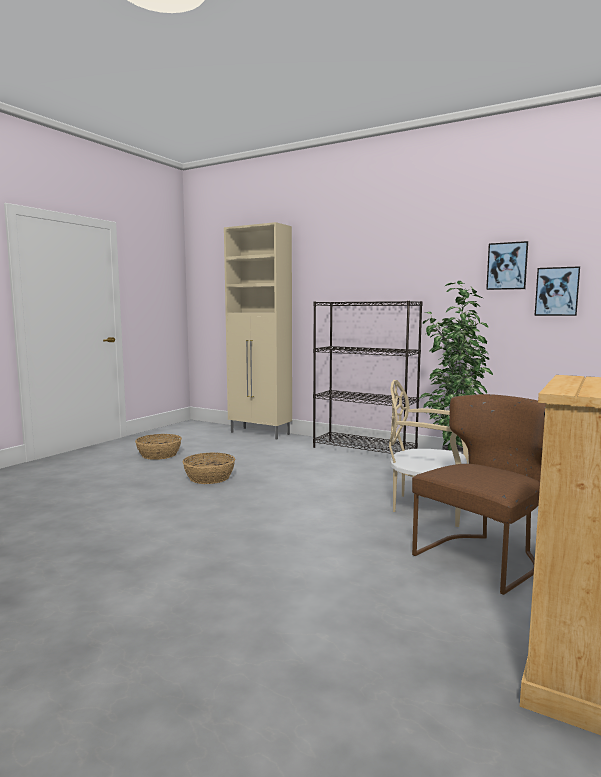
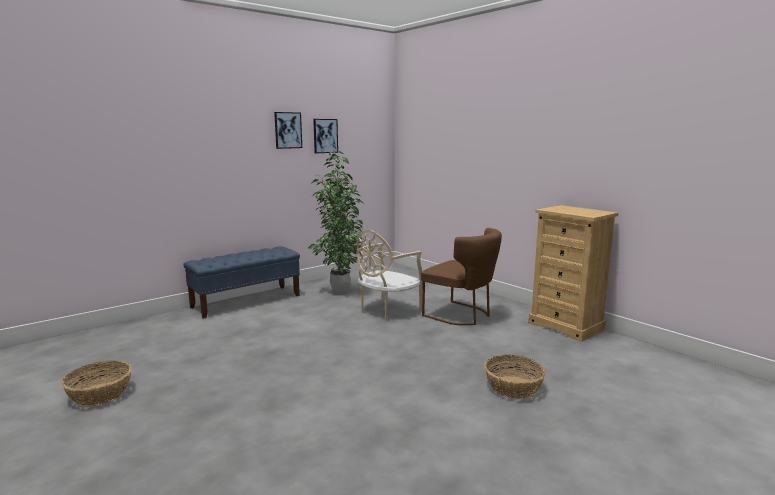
camera: 70 degrees left, 5 degrees up
(209, 478) = (234, 372): basket -> basket (513, 387)
(260, 433) = (115, 330): beige cabinet -> none
(365, 449) = (247, 301): black bookcase -> blue bench
(484, 557) = (461, 315): brown chair -> brown chair turned 150 degrees clockwise
(557, 291) = (353, 154): picture -> picture (288, 130)

